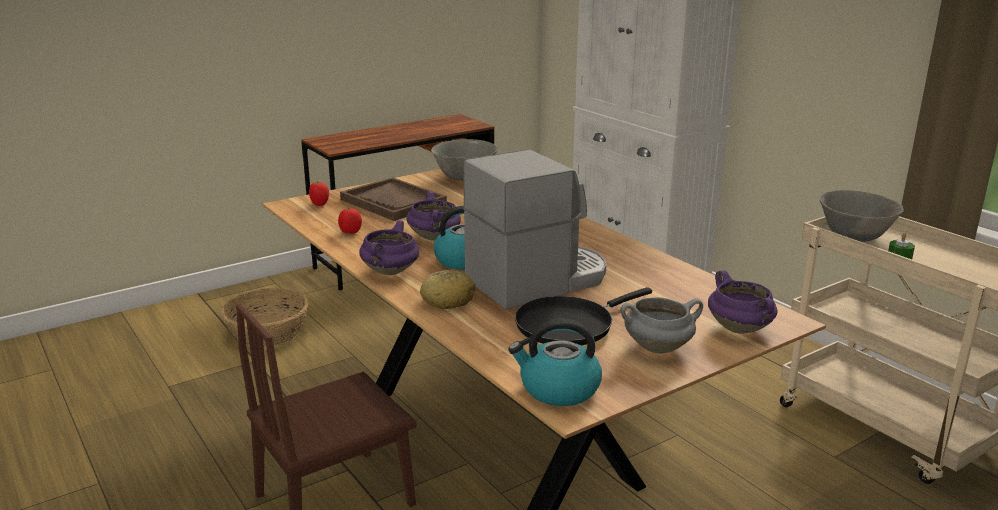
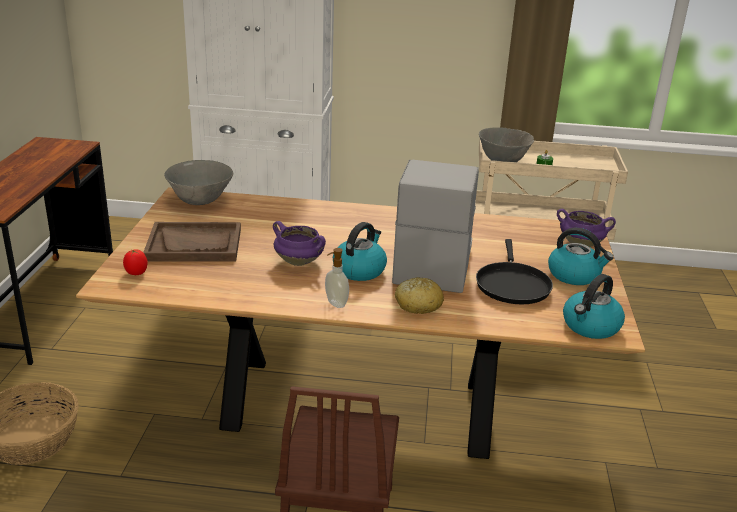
camera: 50 degrees left, 5 degrees up
(350, 232) = (226, 286): tomato -> none
(390, 272) = (335, 303): purple cooking pot -> soap dispenser
(658, 347) = (574, 275): grey cooking pot -> kettle

